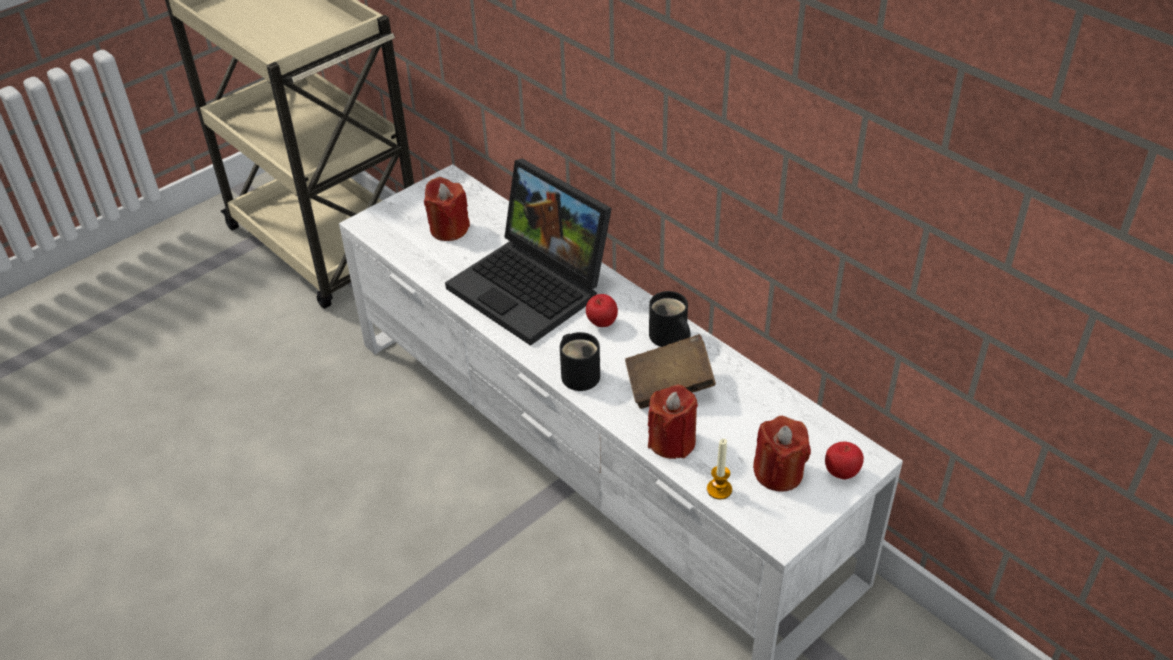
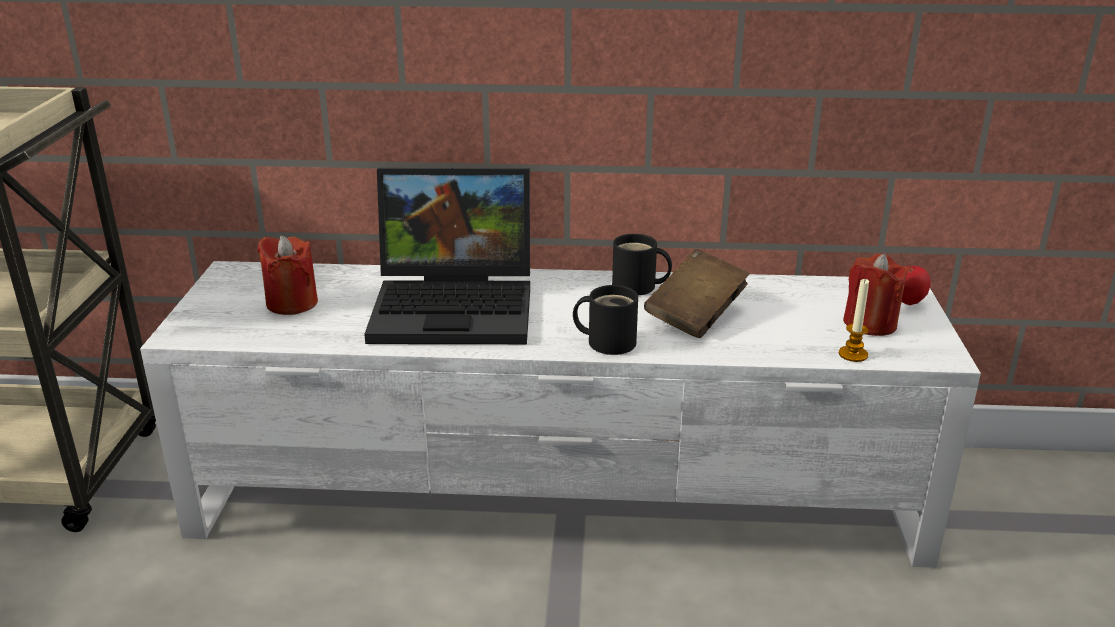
camera: 45 degrees left, 15 degrees down
(601, 324) = (565, 303): apple -> none
(672, 441) = (763, 345): red candle -> none

